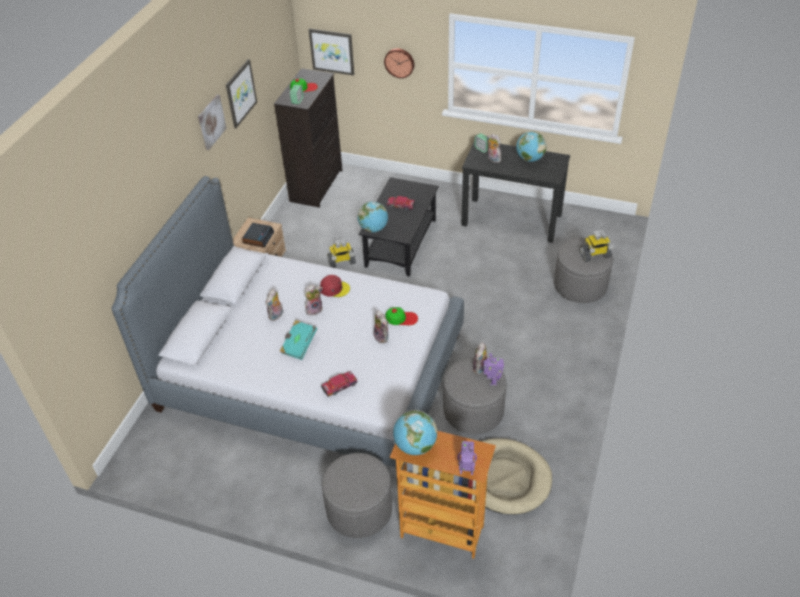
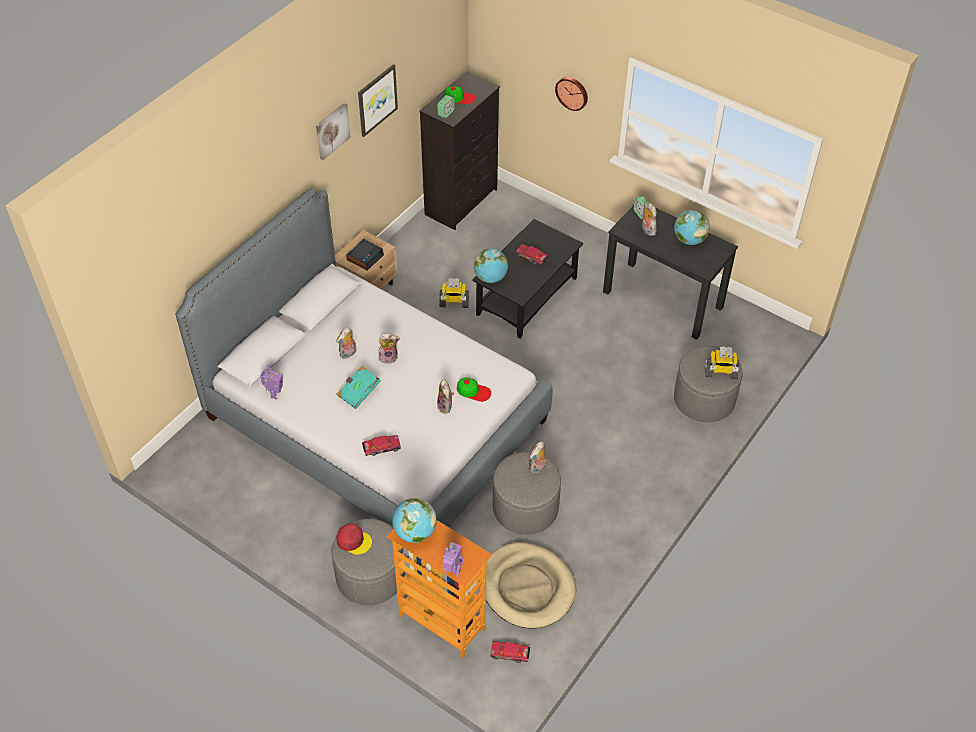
camera: 15 degrees right, 5 degrees up
(332, 51) = (503, 60): picture -> none
(334, 288) = (418, 339): red cap -> red cap (354, 541)
(492, 381) = (544, 484): toy robot -> toy robot (274, 394)
(515, 542) = (510, 654): none -> toy car

